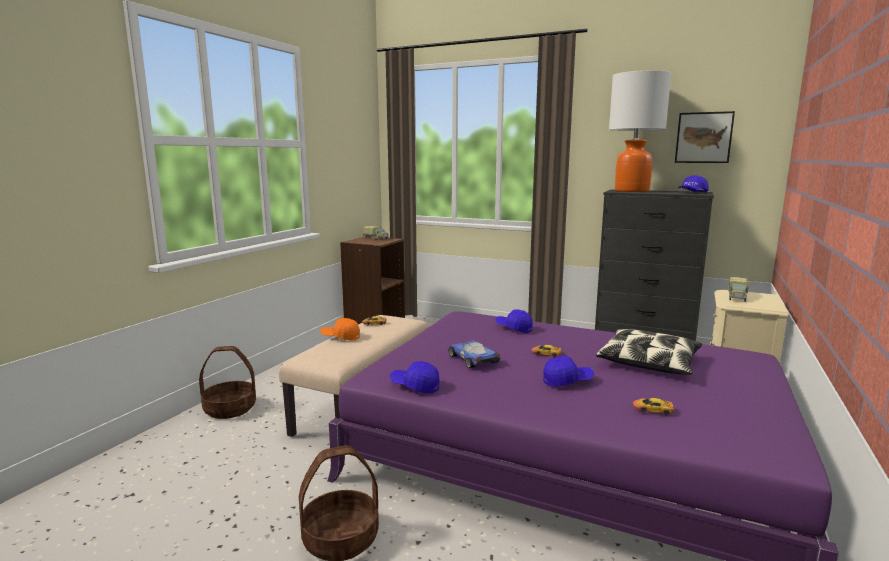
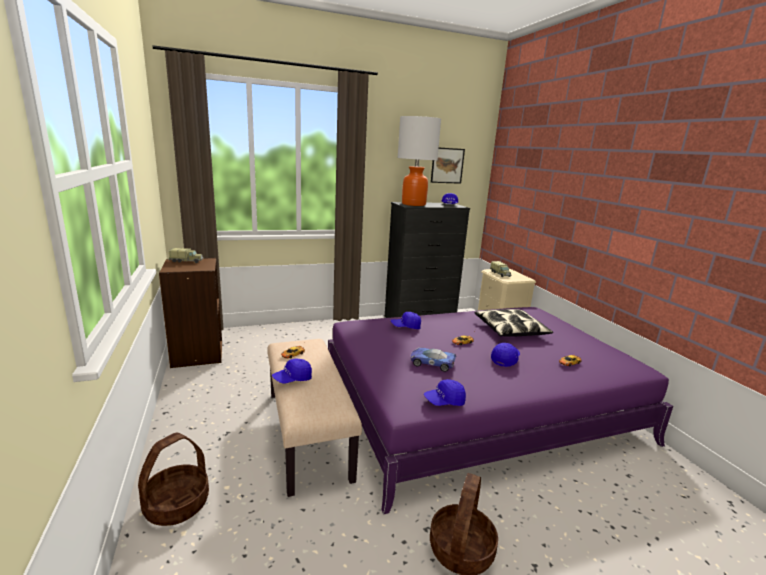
camera: 45 degrees left, 5 degrees up
(340, 337) = (292, 379): orange cap -> blue cap

